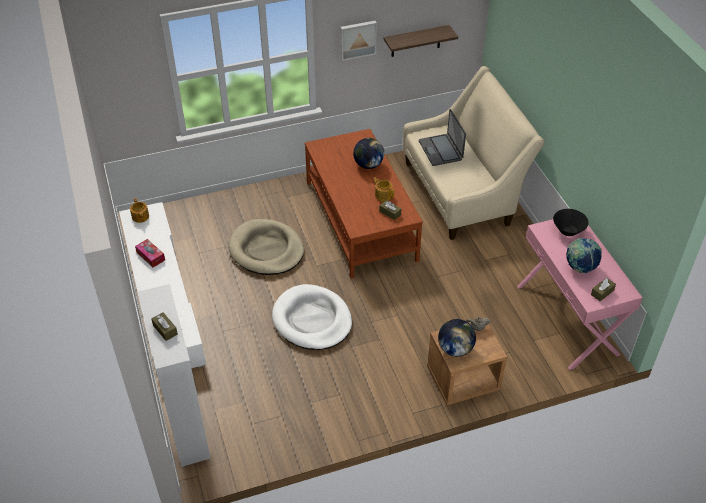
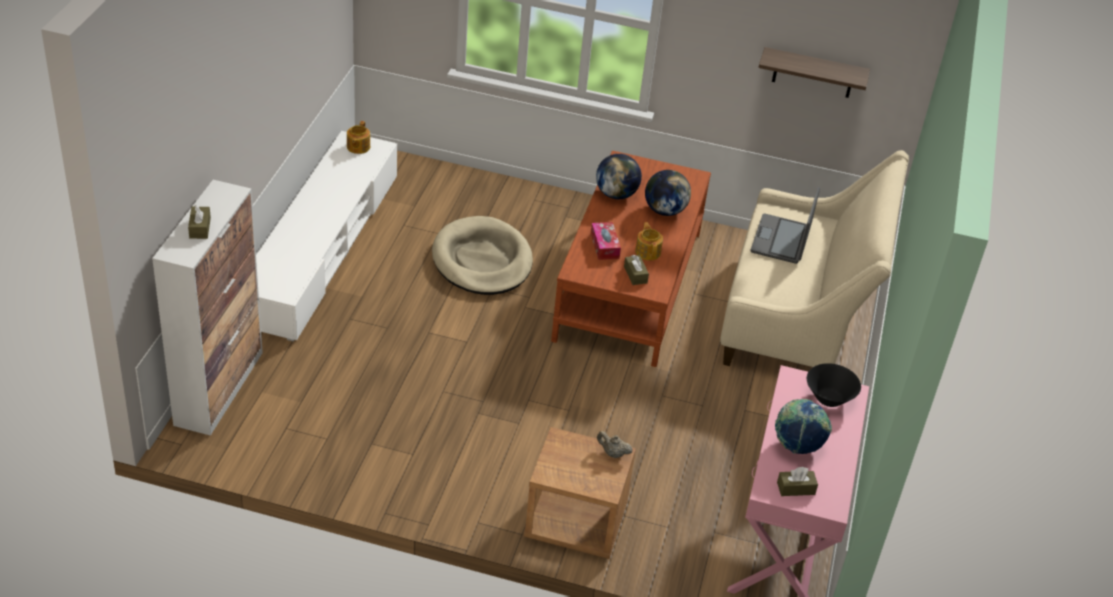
camera: 30 degrees right, 5 degrees down
(150, 256) = (329, 192): tissue box -> tissue box (604, 246)
(312, 320) = (460, 361): white dog bed -> none
(357, 39) = (725, 35): picture -> none
(455, 349) = (561, 460): globe -> globe (616, 194)

